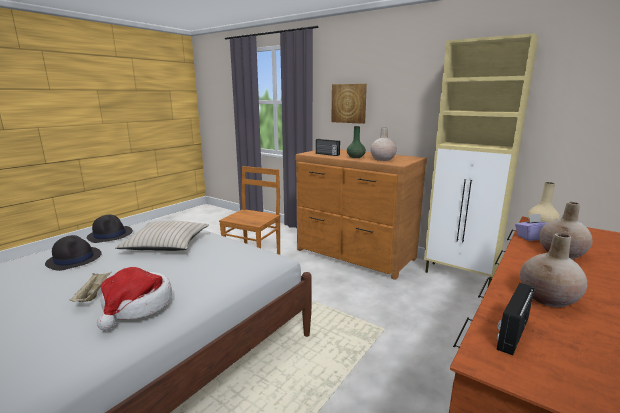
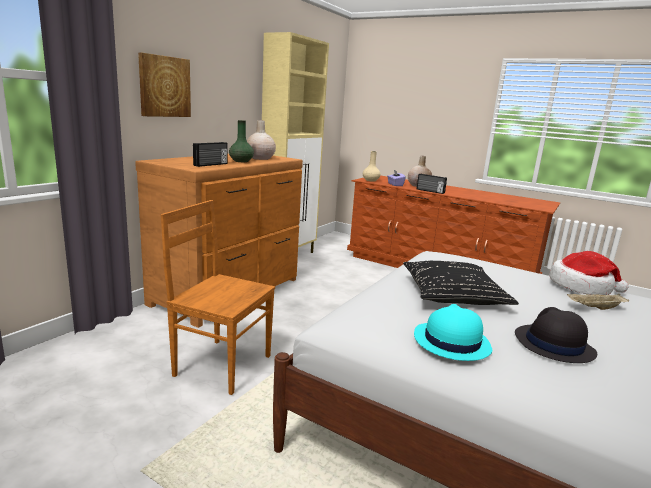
camera: 95 degrees left, 0 degrees up
(110, 235) = (451, 342): black hat -> turquoise hat
(166, 244) = (453, 294): beige pillow -> black pillow
(511, 333) = (517, 203): radio -> radio (430, 191)
(548, 298) = (477, 195): beige vase -> none

